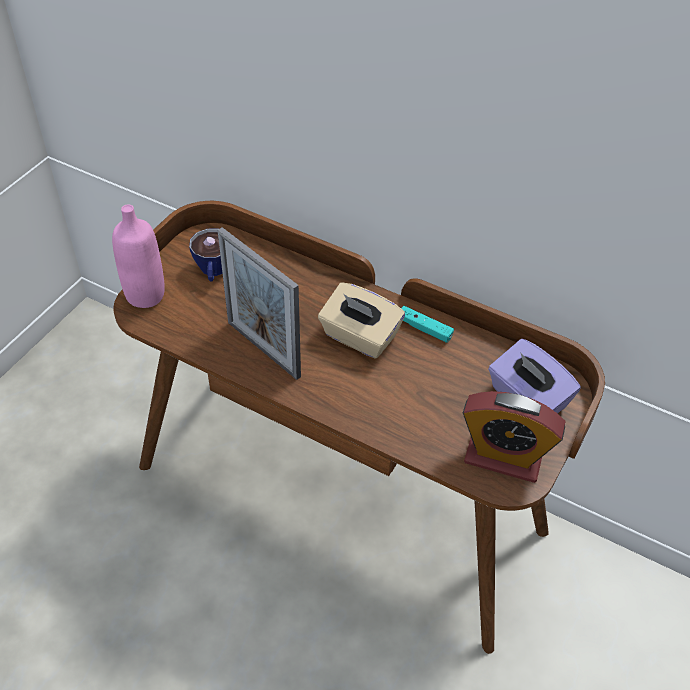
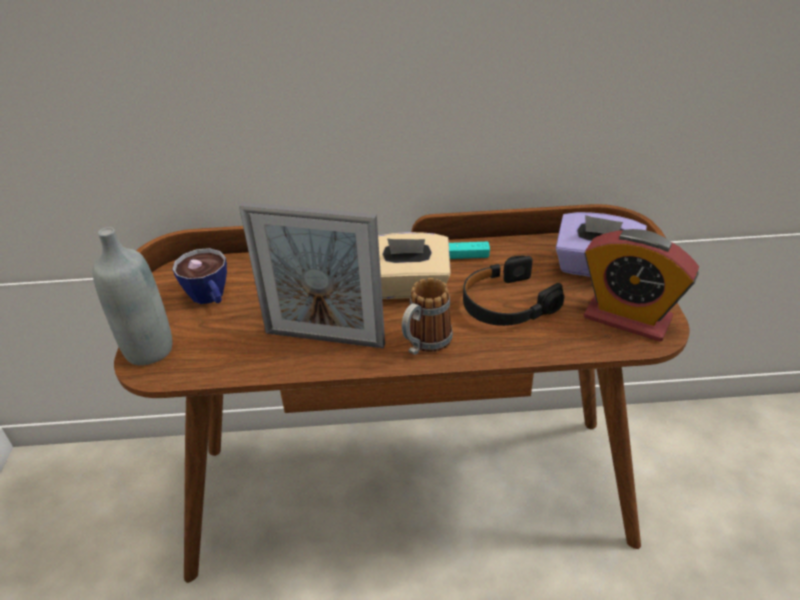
camera: 30 degrees left, 10 degrees down
(145, 295) = (149, 350): pink bottle -> grey bottle
(327, 393) = (424, 344): none -> mug
(421, 392) = (506, 303): none -> black headphones
(503, 457) = (627, 318): alarm clock -> alarm clock turned 45 degrees clockwise

